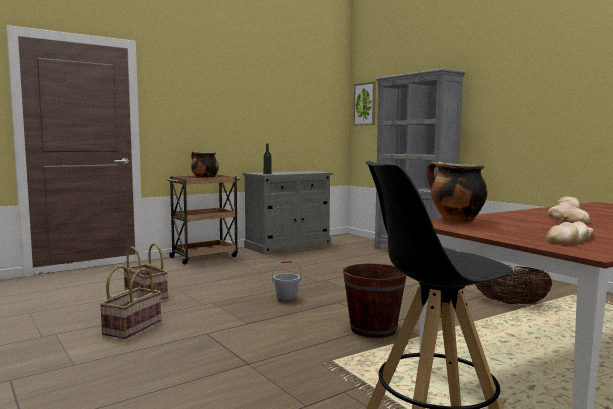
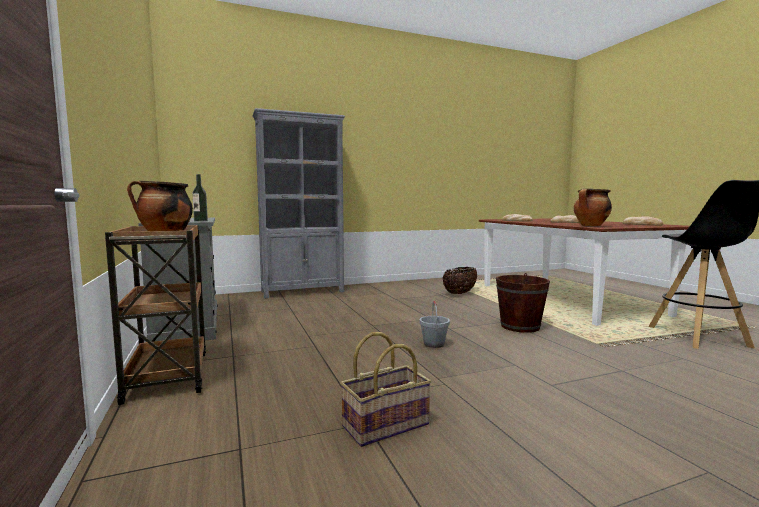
camera: 75 degrees left, 0 degrees up
(132, 327) = (545, 432): basket -> none
(365, 104) = (193, 135): picture -> none

